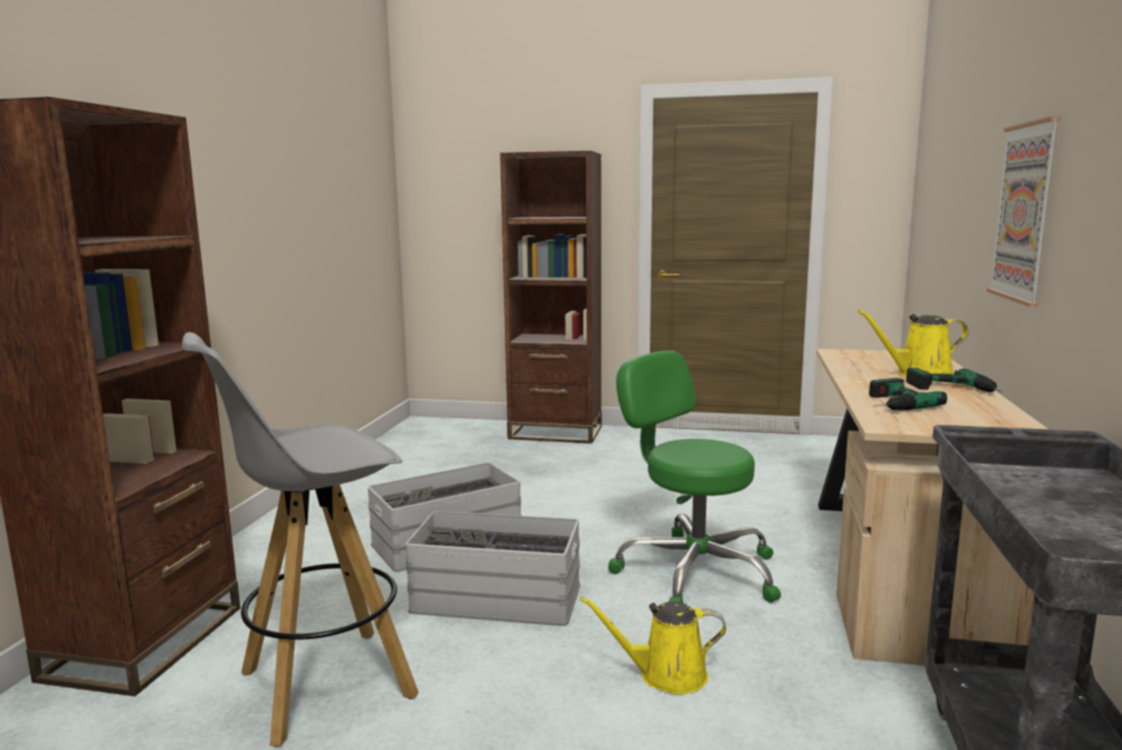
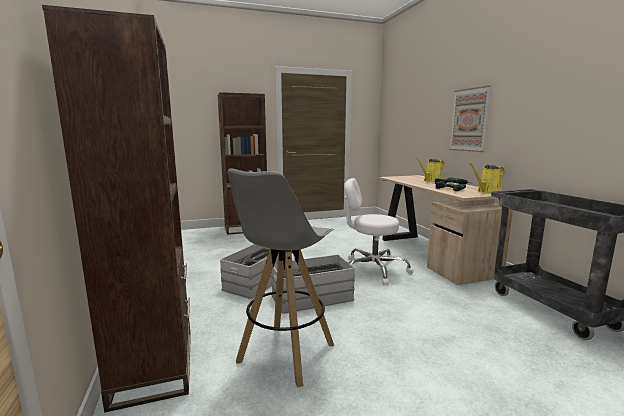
camera: 30 degrees left, 0 degrees up
(666, 675) = (411, 307): yellow watering can -> yellow watering can (487, 192)
(690, 570) = (370, 269): green office chair -> white office chair

